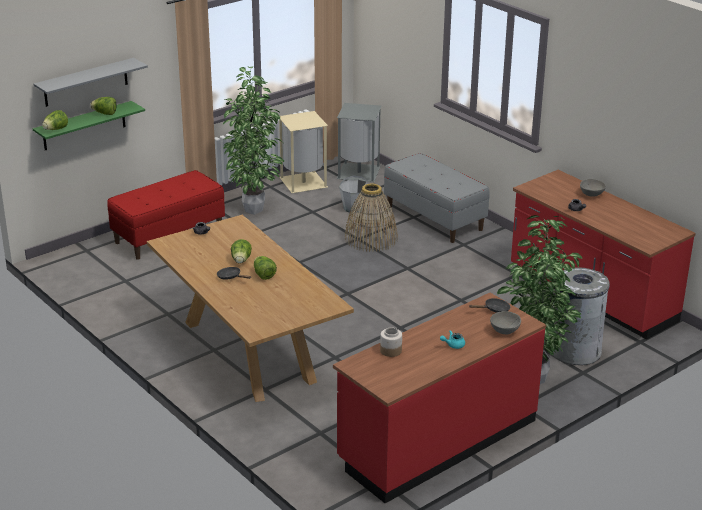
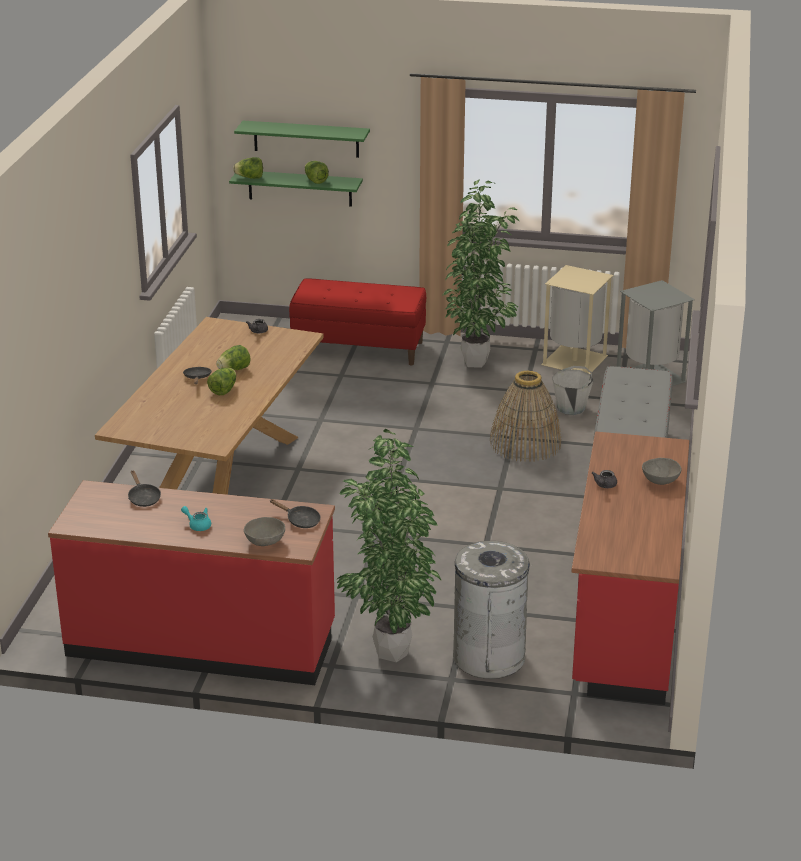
camera: 50 degrees right, 0 degrees up
(86, 82) = (306, 139): grey shelf -> green shelf
(390, 351) = (143, 498): jar -> black frying pan

